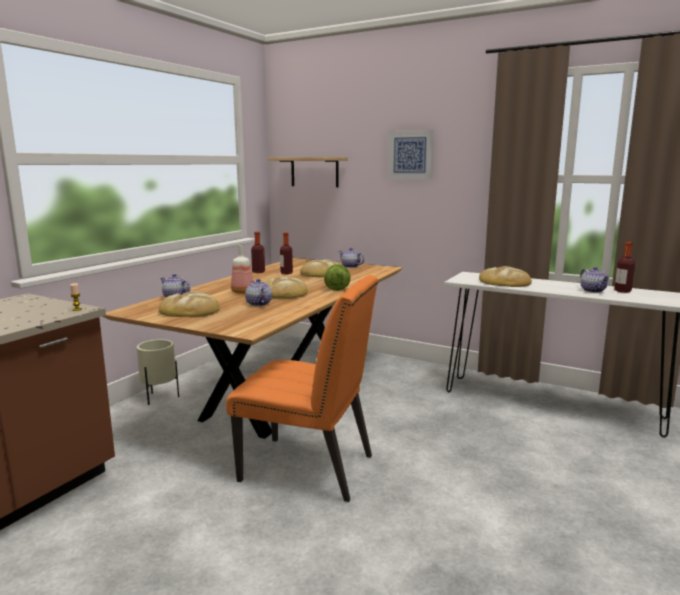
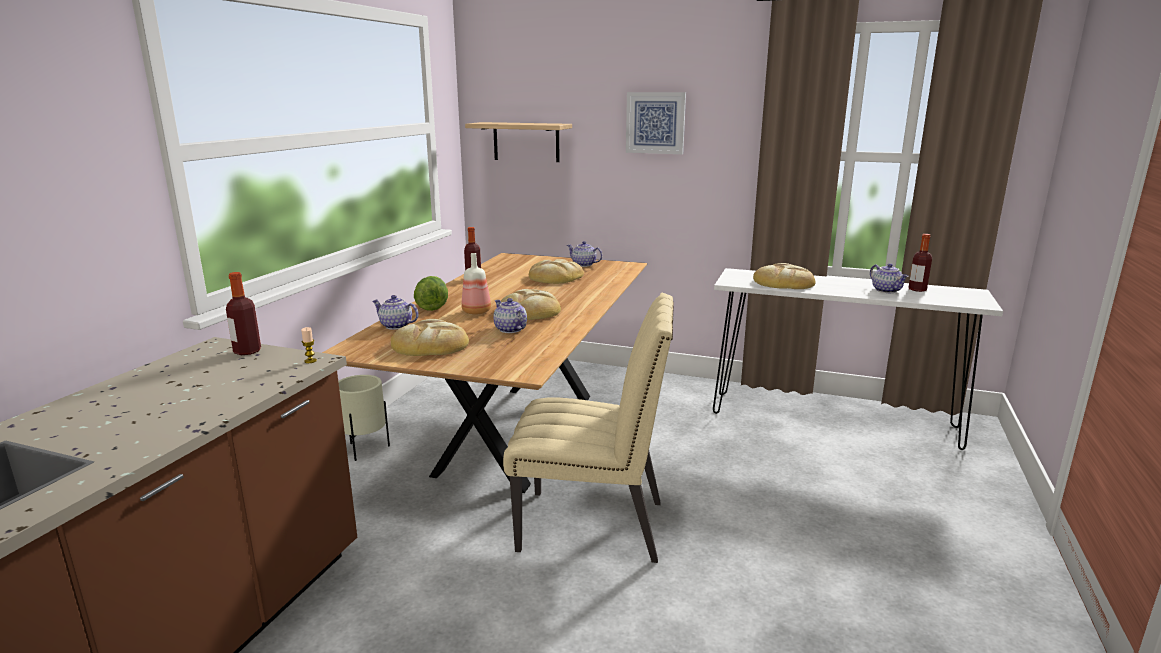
camera: 10 degrees left, 5 degrees up
(286, 273) = (510, 278): bottle -> bottle (247, 351)
(306, 468) = (590, 526): orange chair -> beige chair
(337, 288) = (590, 300): lettuce -> lettuce (432, 306)

